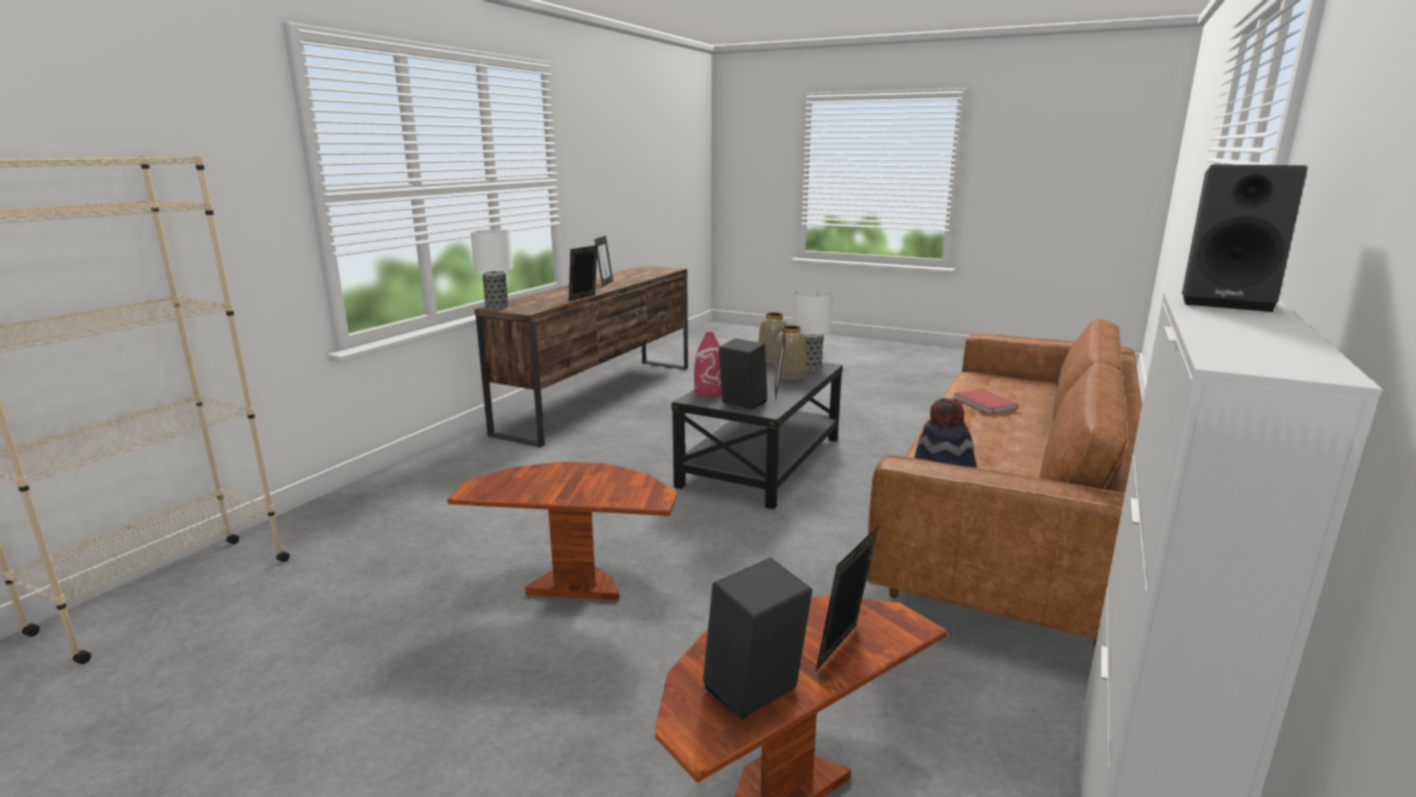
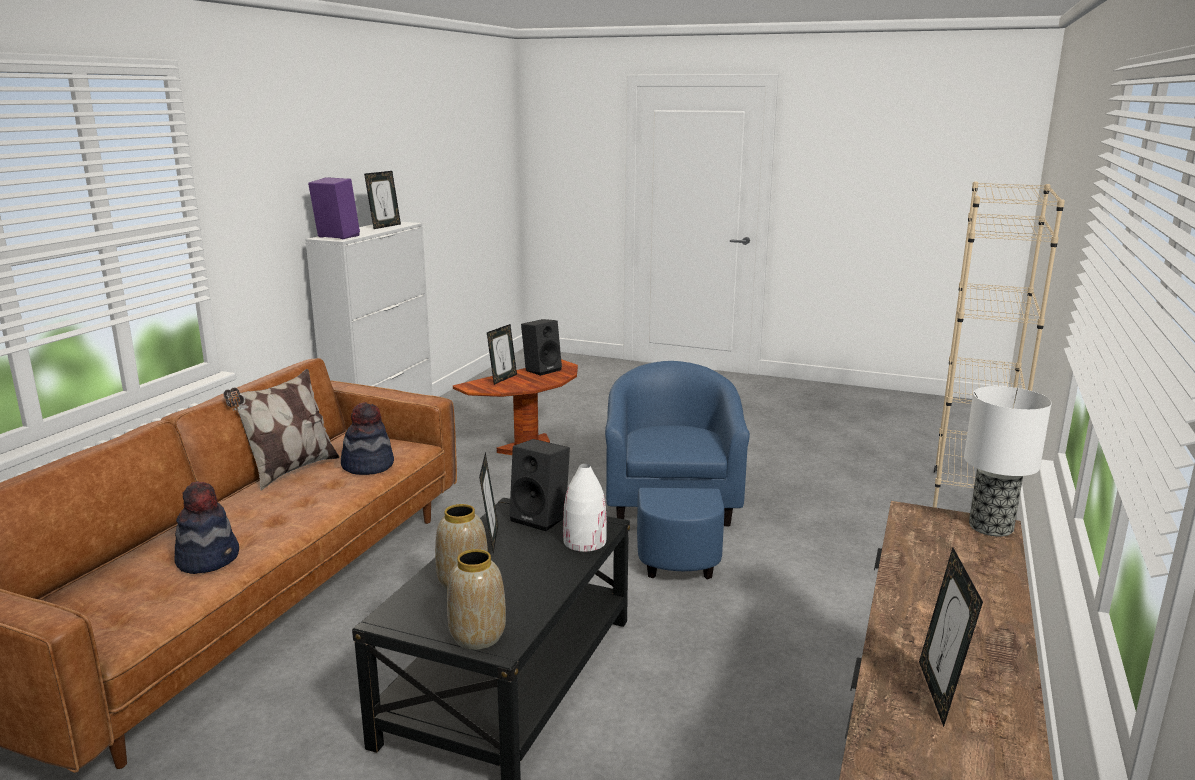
camera: 175 degrees right, 0 degrees up
(576, 588) = (673, 518): brown side table -> blue armchair
(584, 298) = (881, 578): picture frame -> picture frame (385, 226)
(710, 391) = (584, 541): red vase -> white vase
(809, 367) = (417, 614): table lamp -> none
(983, 404) = (208, 559): red book -> hat
(1030, 472) = (289, 470): none -> pillow
(1227, 302) = (335, 237): black speaker -> purple speaker

